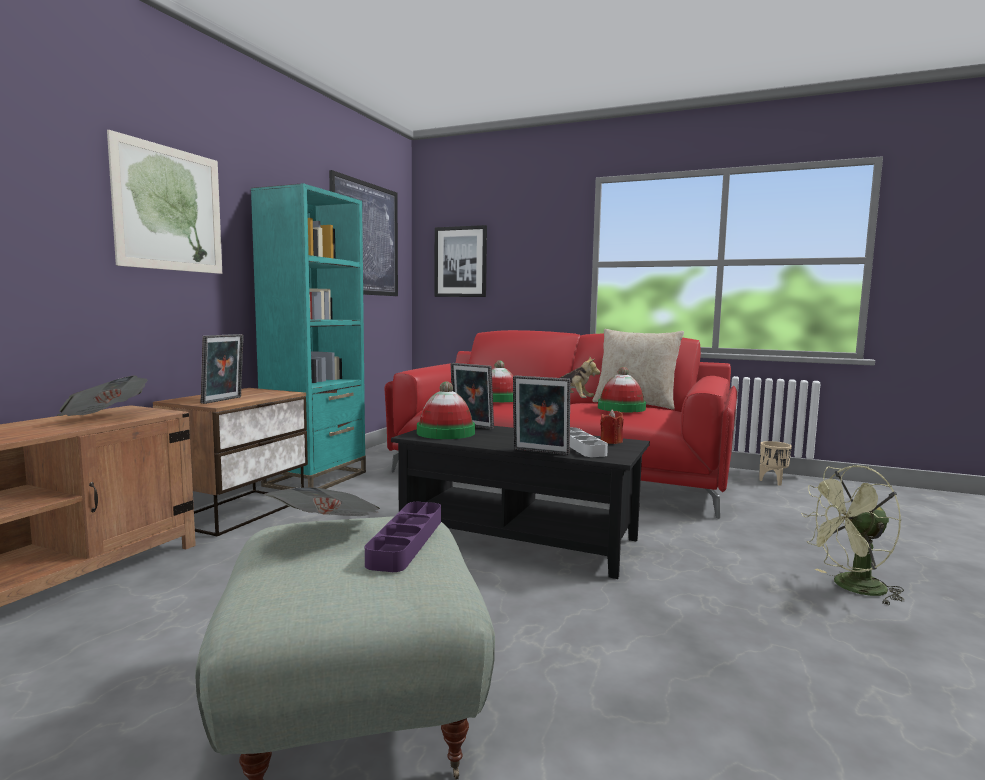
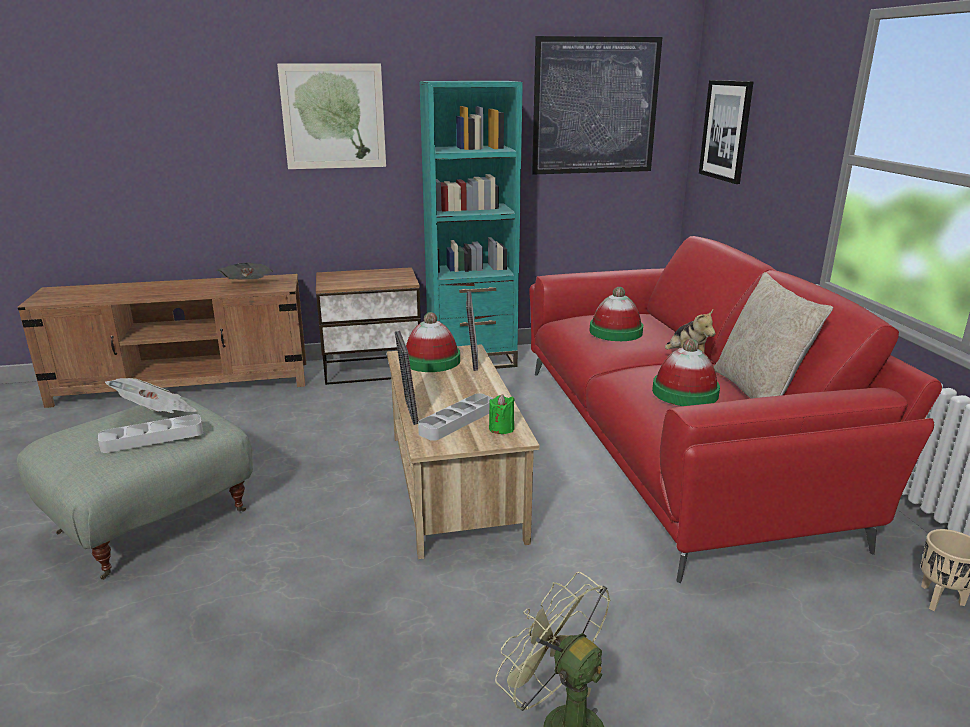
camera: 55 degrees right, 15 degrees up
(224, 400) = (345, 282): picture frame -> none
(406, 541) = (152, 438): purple tray -> grey tray
(519, 538) = (454, 484): black coffee table -> beige coffee table
(611, 441) = (501, 428): red candle -> green candle

